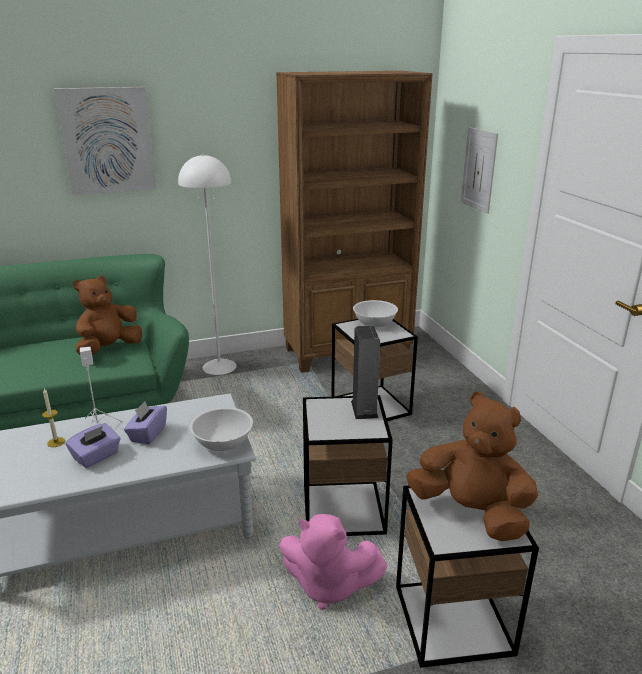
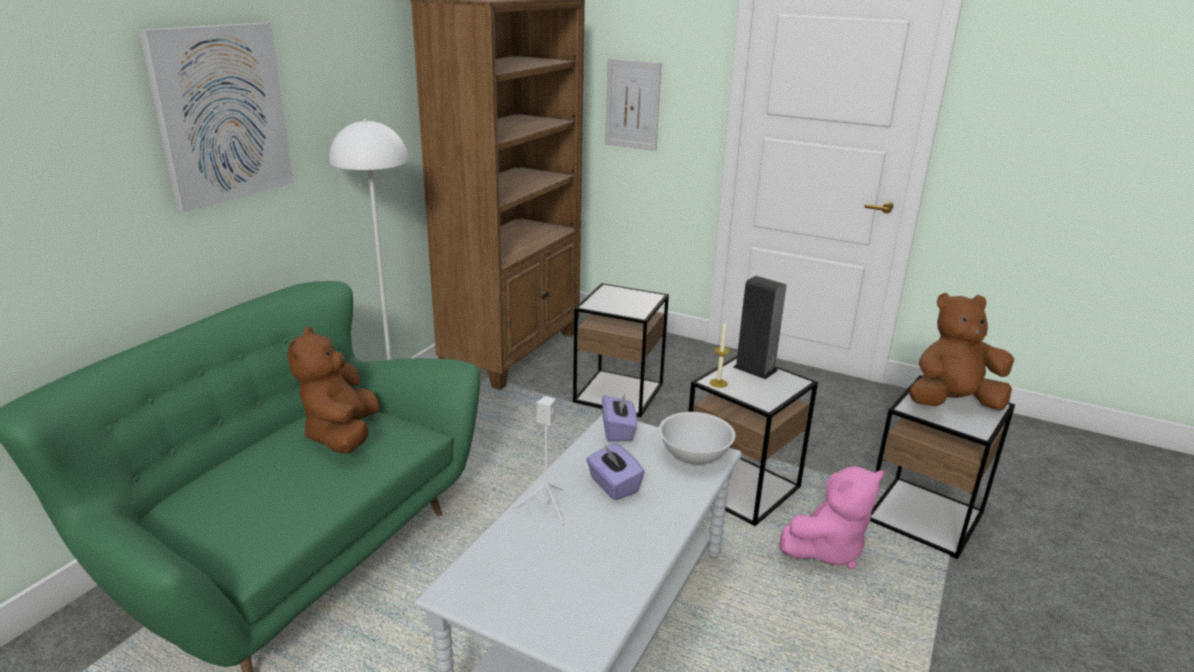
camera: 45 degrees left, 0 degrees up
(56, 442) = (537, 547): candle -> candle (718, 383)
(96, 456) = (612, 533): purple tissue box -> purple tissue box (618, 431)
(375, 323) = (612, 295): white bowl -> none

